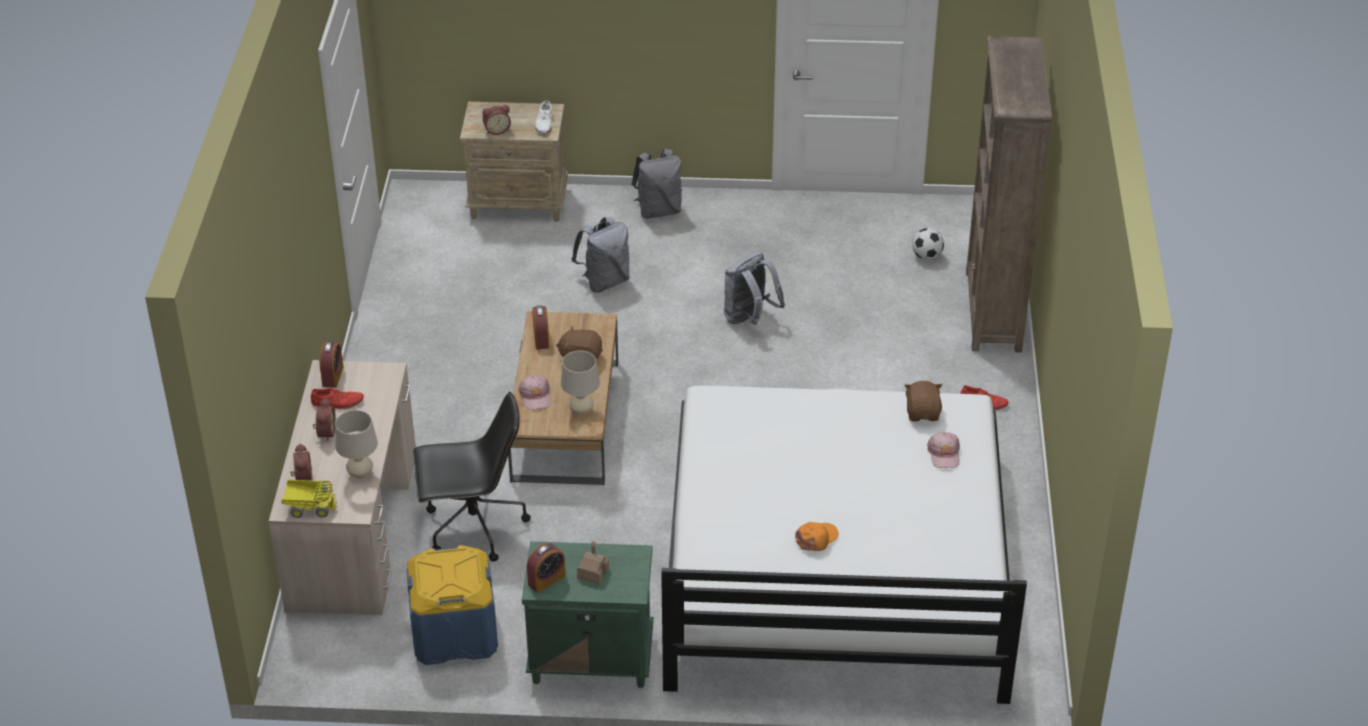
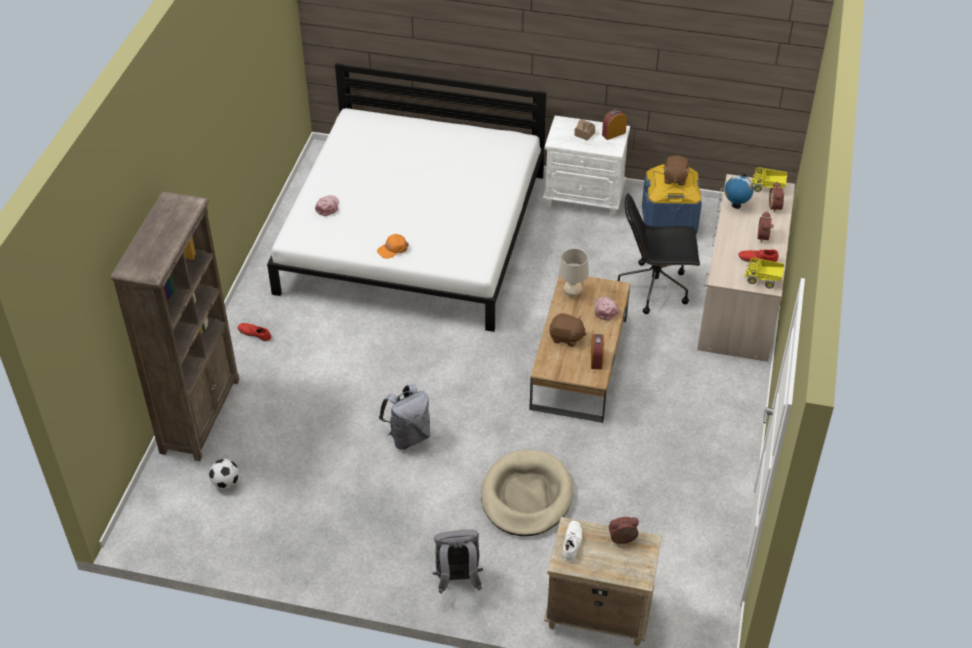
camera: 170 degrees left, 5 degrees up
(333, 376) = (763, 280): alarm clock -> toy truck
(360, 474) = (736, 205): beige table lamp -> globe
(589, 659) = (584, 198): green nightstand -> white nightstand
(604, 281) = (526, 496): grey backpack -> beige dog bed
(816, 538) = (435, 164): orange cap -> orange cap (392, 249)
(923, 413) = (327, 237): brown plush toy -> brown plush toy (674, 178)

